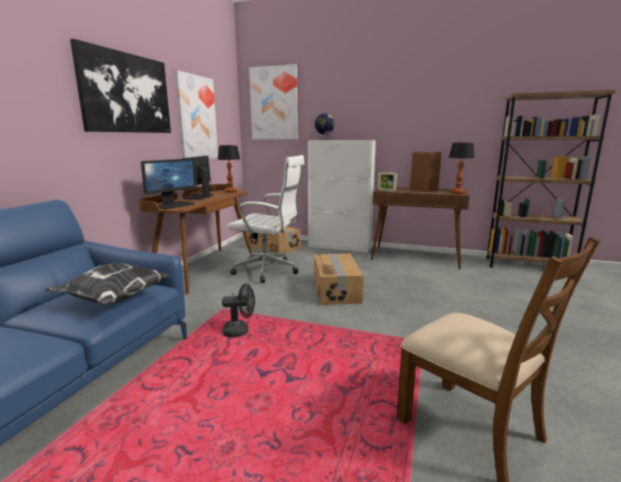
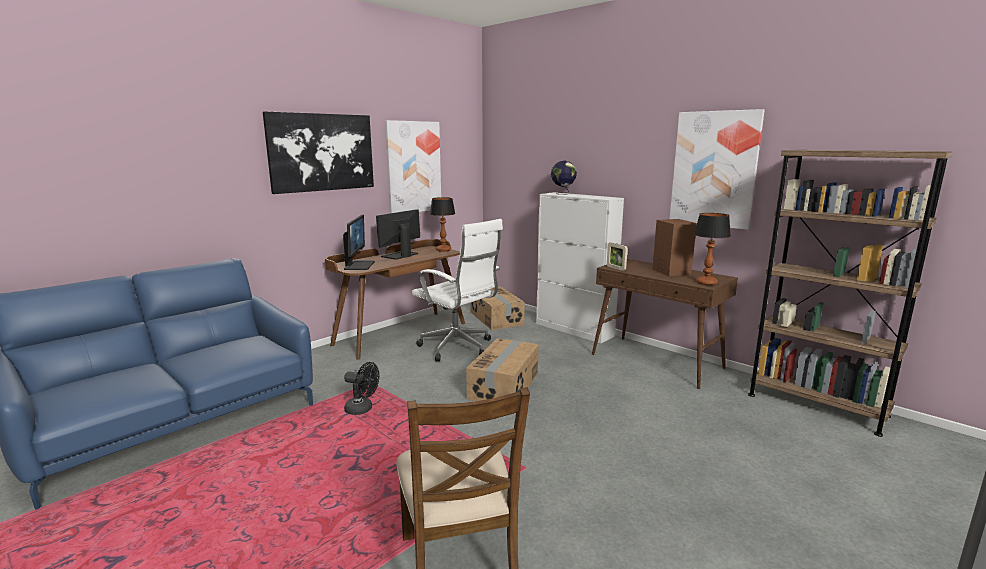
camera: 25 degrees right, 0 degrees up
(112, 300) = (234, 358): pillow -> none
(174, 205) = (358, 265): monitor -> monitor turned 60 degrees counterclockwise
(274, 103) = (516, 145): picture -> picture (714, 169)

